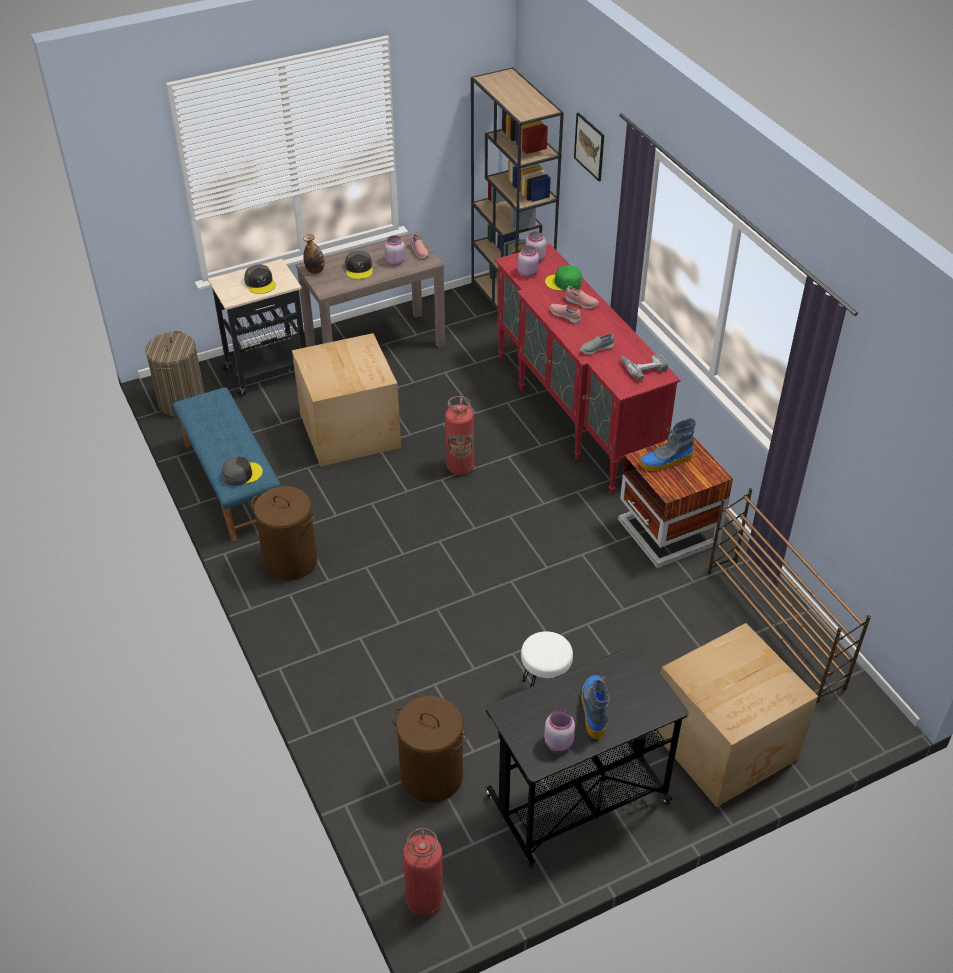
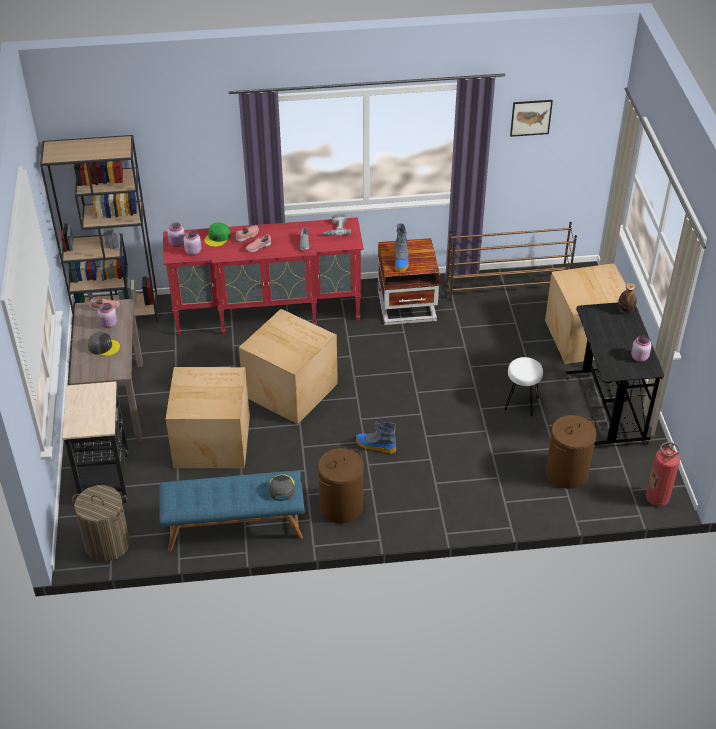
camera: 70 degrees left, 0 degrees up
(260, 283) = (93, 405): grey cap -> none
(315, 270) = (87, 373): bottle -> bottle (625, 310)
(460, 467) = (290, 389): fire extinguisher -> cardboard box
(589, 146) = (173, 140): picture -> picture (531, 117)
(594, 709) = (620, 336): boot -> boot (375, 446)

